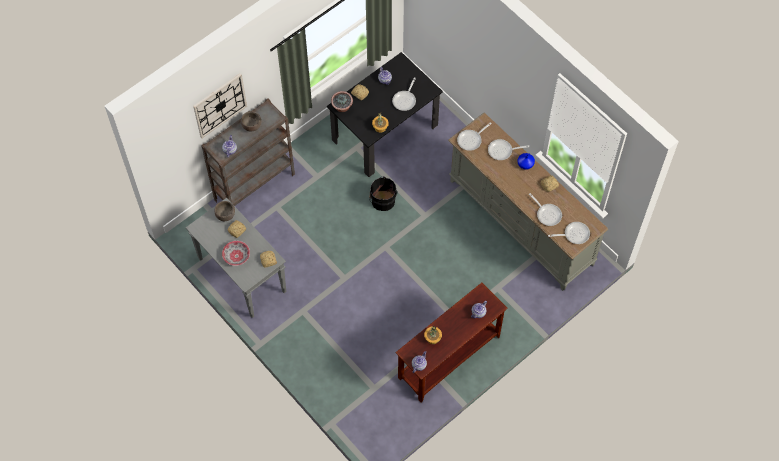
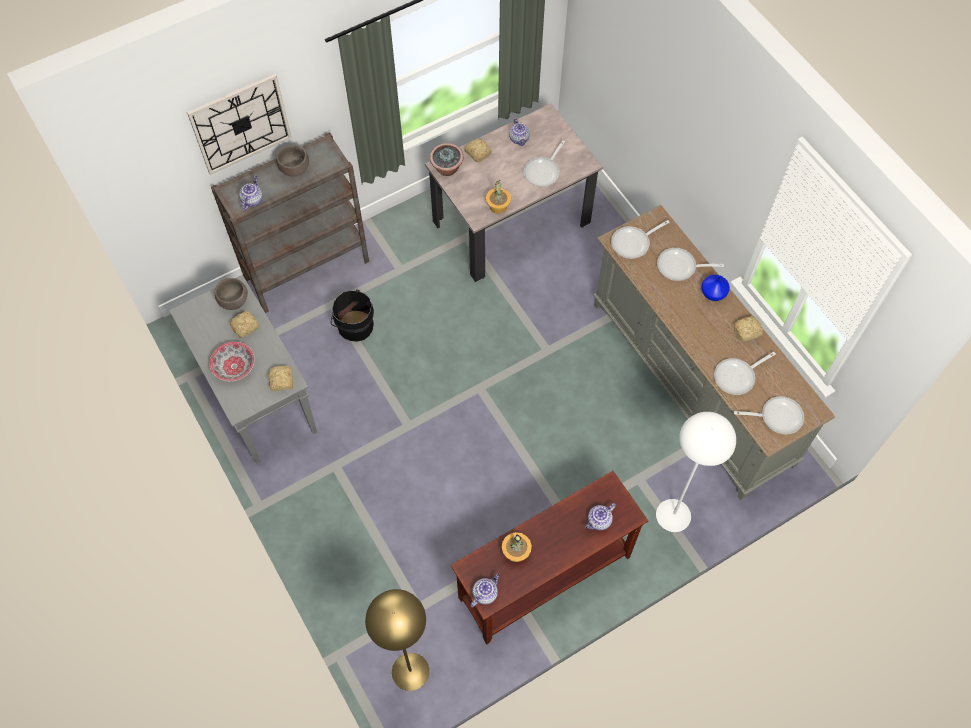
camera: 10 degrees right, 0 degrees up
(377, 426) = (410, 671): none -> yellow floor lamp
(382, 200) = (488, 318): black bucket -> black bucket (354, 325)
(385, 133) = (511, 222): black dining table -> beige dining table
(522, 307) = (673, 515): none -> white floor lamp
(547, 214) = (737, 377): frying pan -> frying pan turned 90 degrees clockwise

